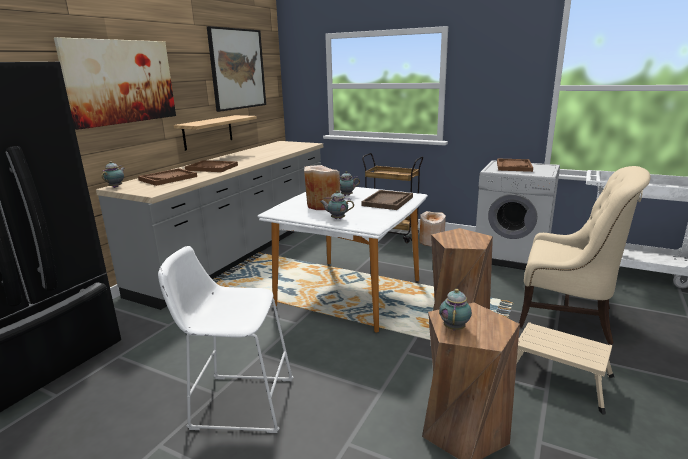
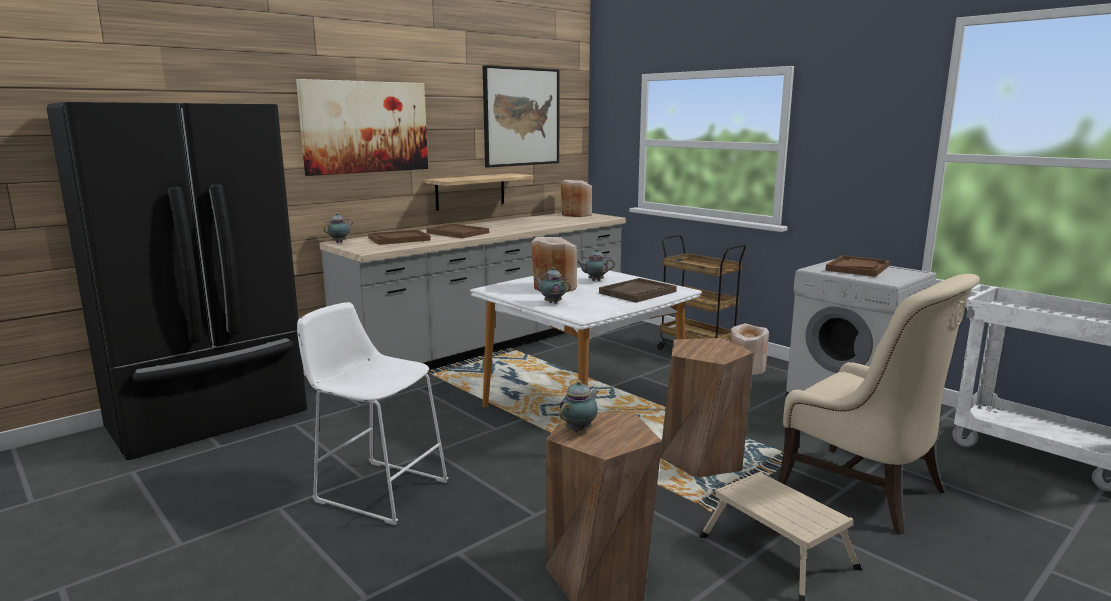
camera: 20 degrees right, 5 degrees down
(284, 144) = (576, 215): none -> beige vase

